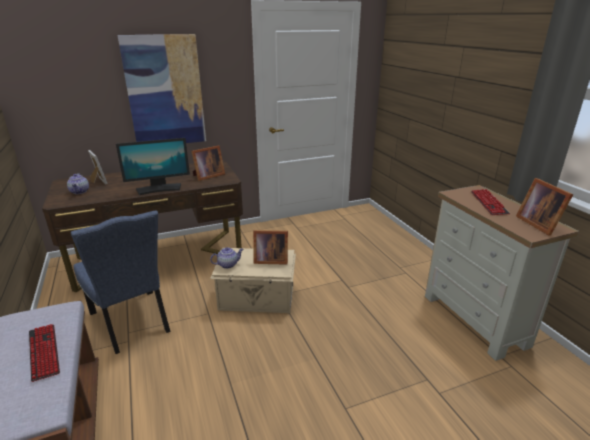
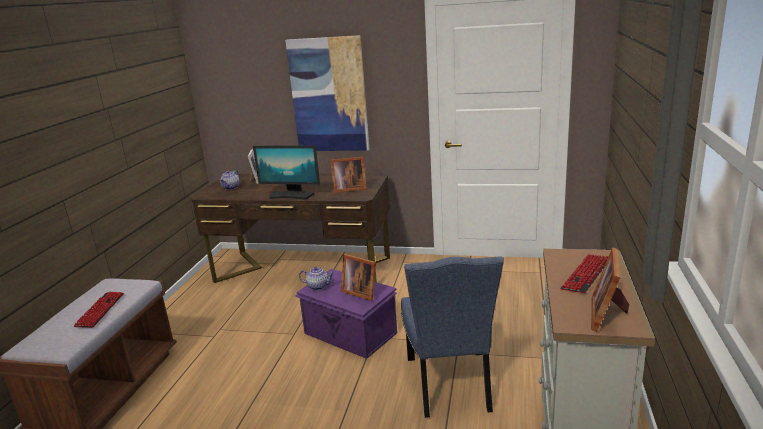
camera: 35 degrees right, 5 degrees down
(131, 320) = (231, 319): blue chair -> blue chair (450, 381)
(257, 298) = (350, 334): beige storage box -> purple storage box

